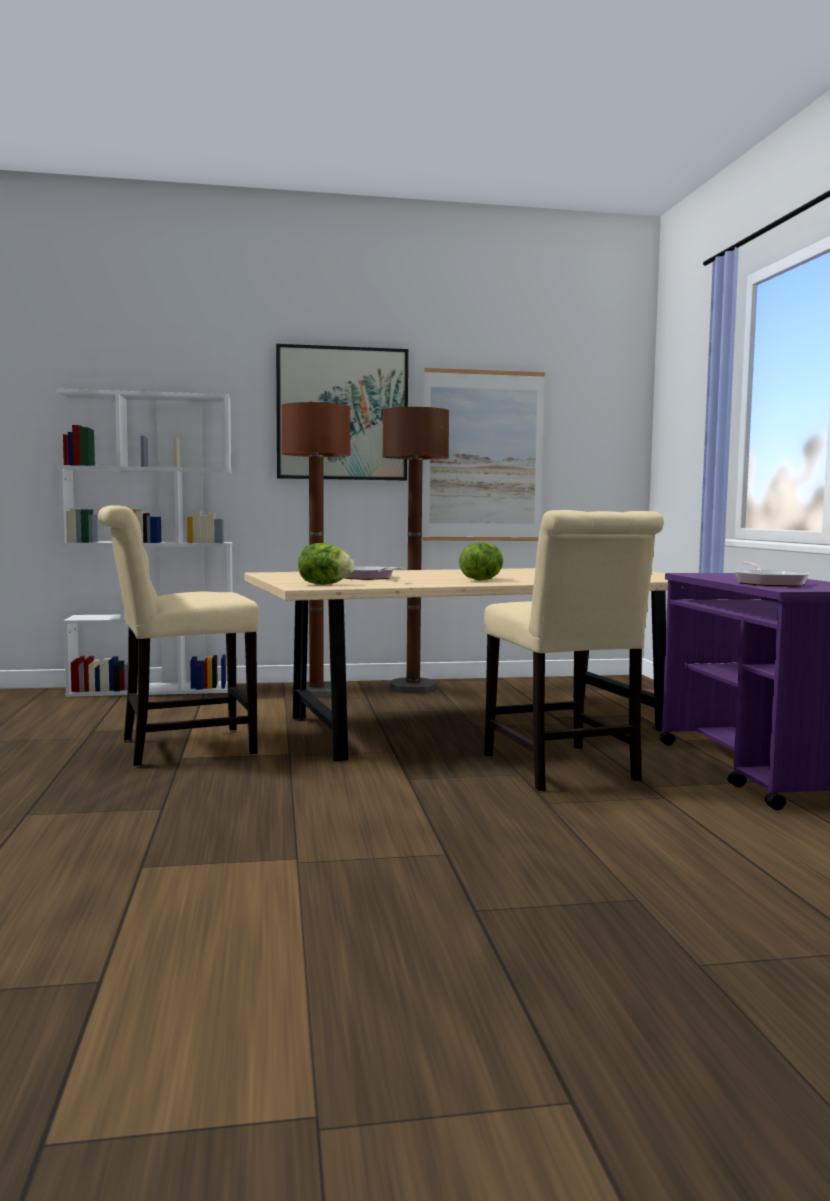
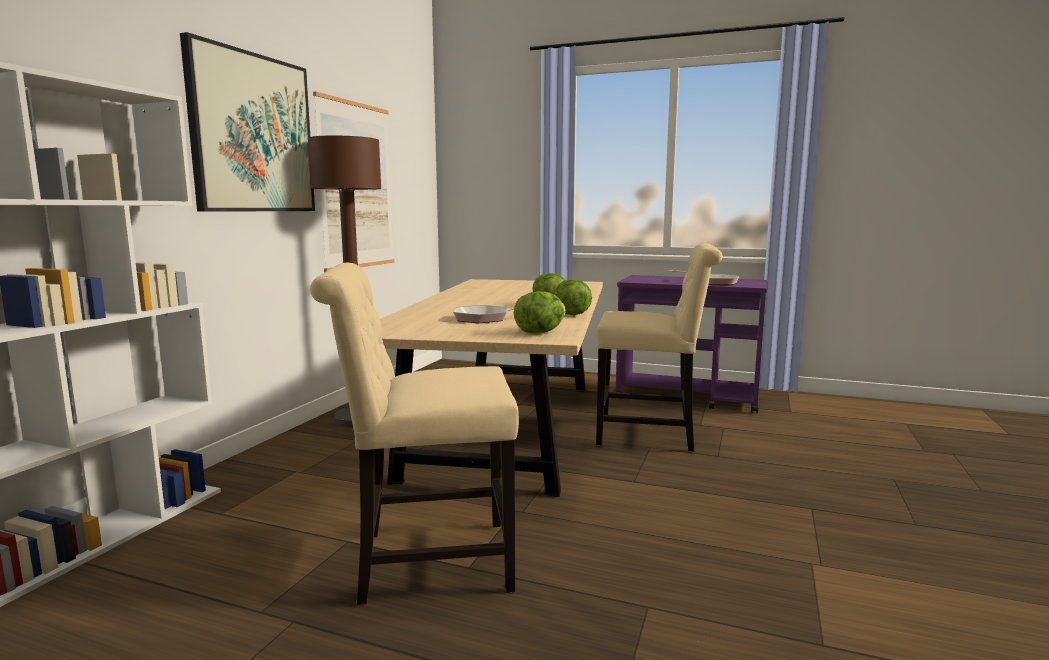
camera: 60 degrees left, 5 degrees up
(179, 747) = (426, 561): beige chair -> beige chair turned 75 degrees clockwise
(316, 692) = (302, 454): brown floor lamp -> none
(439, 584) = (571, 314): none -> lettuce

